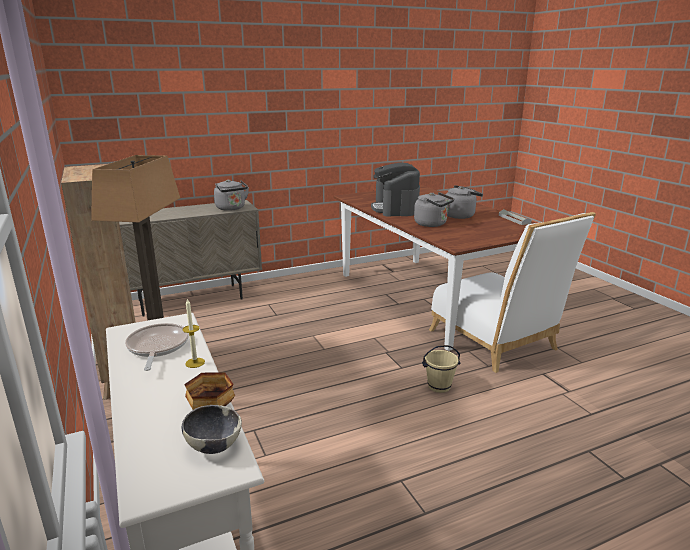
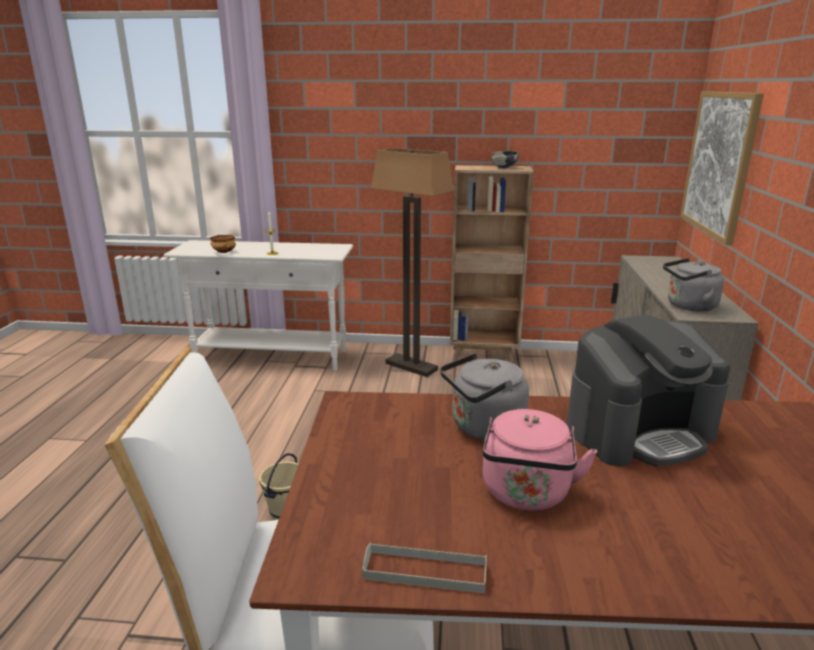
camera: 120 degrees right, 0 degrees up
(132, 130) = (719, 163): none -> picture
(157, 347) = (305, 249): frying pan -> none
(214, 445) = (198, 250): bowl -> bowl (504, 167)
(395, 209) = (639, 431): coffee machine -> coffee machine turned 135 degrees clockwise
(460, 215) = (526, 494): grey kettle -> pink kettle

